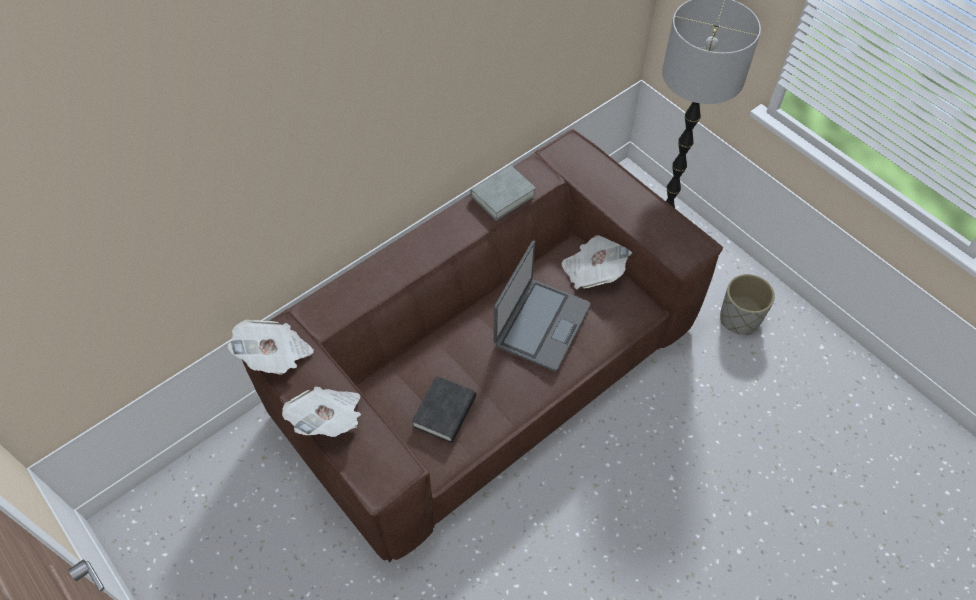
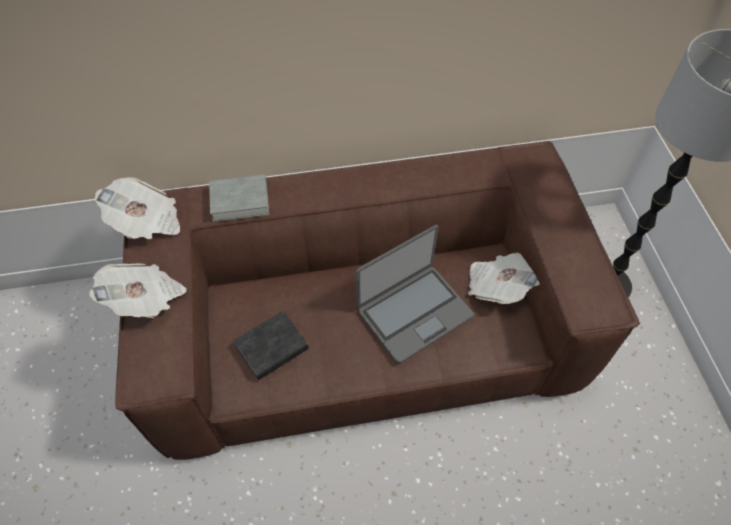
camera: 30 degrees right, 0 degrees up
(503, 196) = (440, 173): grey book -> grey book (240, 201)
(740, 318) = (641, 408): grey planter -> none

